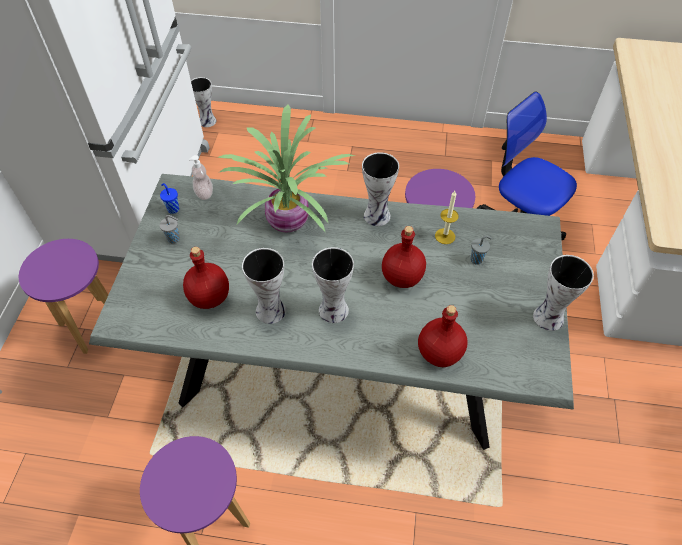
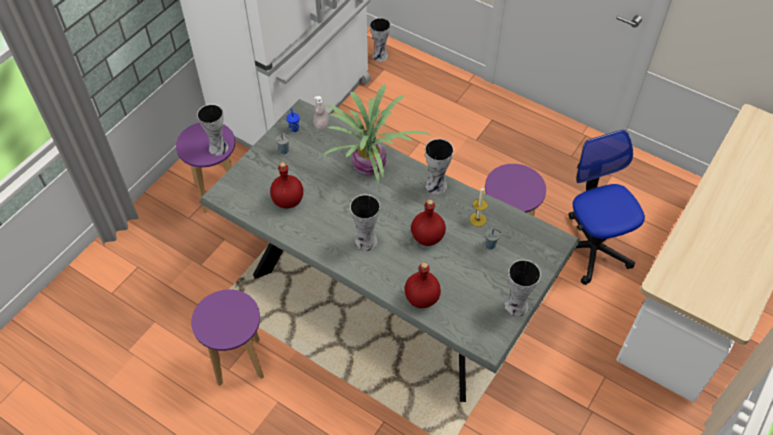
camera: 25 degrees right, 0 degrees up
(270, 309) = (323, 224): vase -> vase (218, 147)

